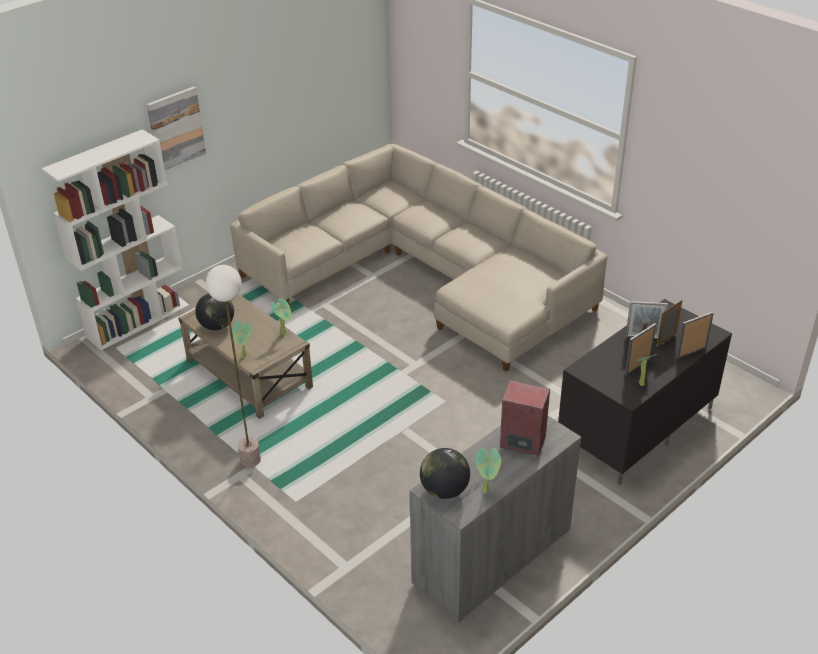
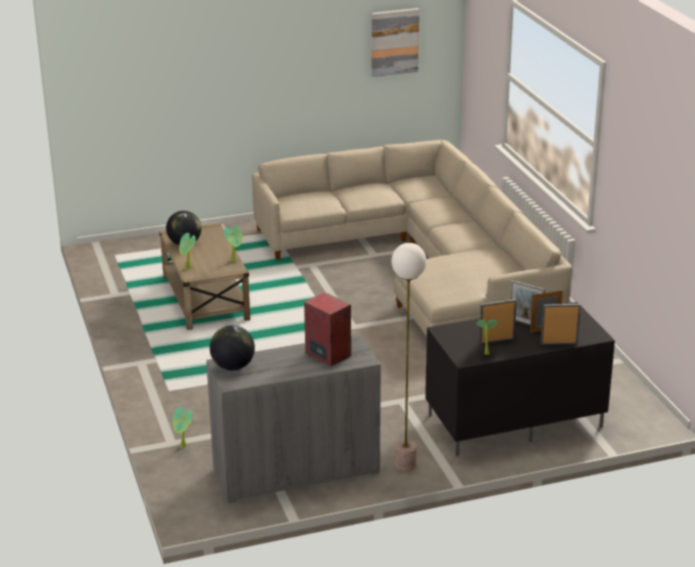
camera: 25 degrees right, 10 degrees down
(138, 320) = (147, 241): white bookcase -> none
(176, 128) = (215, 71): picture -> picture (394, 42)
(250, 460) = (157, 355): floor lamp -> floor lamp (405, 465)
(487, 490) = (266, 375): potted plant -> potted plant (183, 447)

